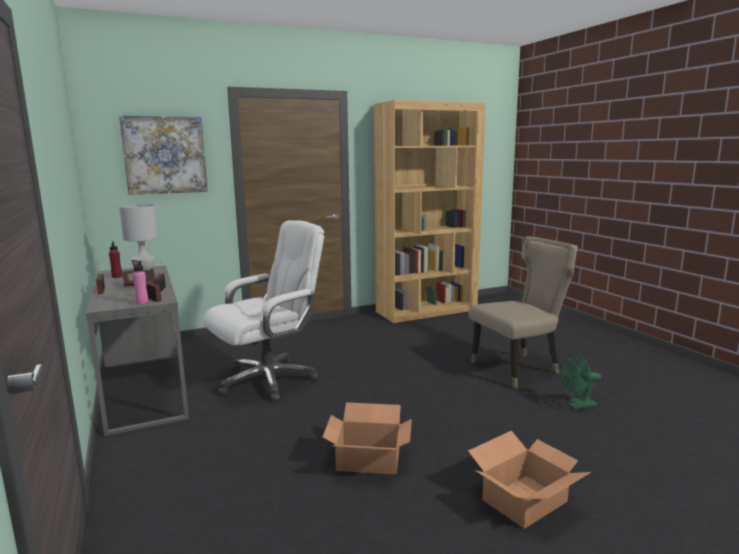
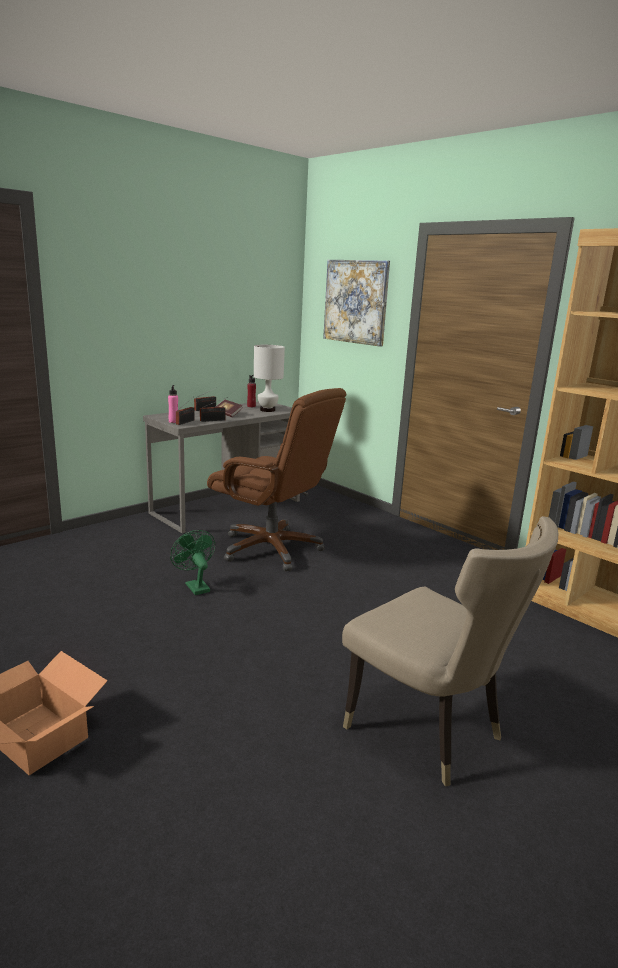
camera: 70 degrees right, 5 degrees up
(269, 380) = (272, 549): white office chair -> brown office chair
(368, 458) = (123, 625): cardboard box -> none
(577, 406) = (311, 805): green fan -> green fan (195, 586)

